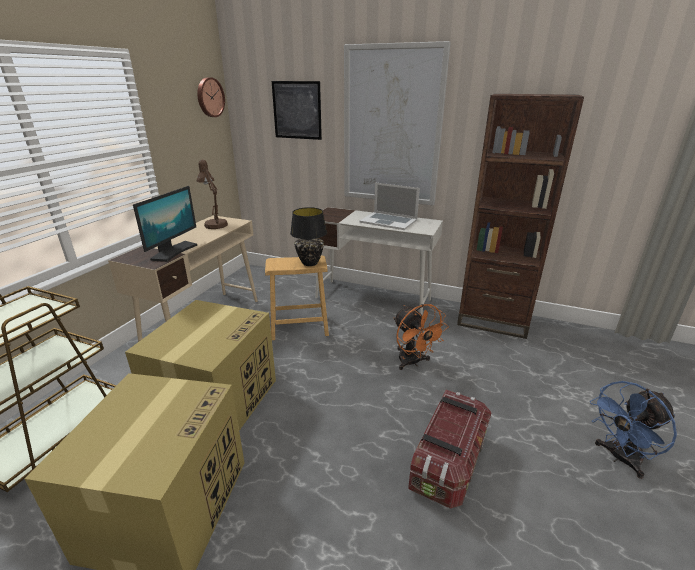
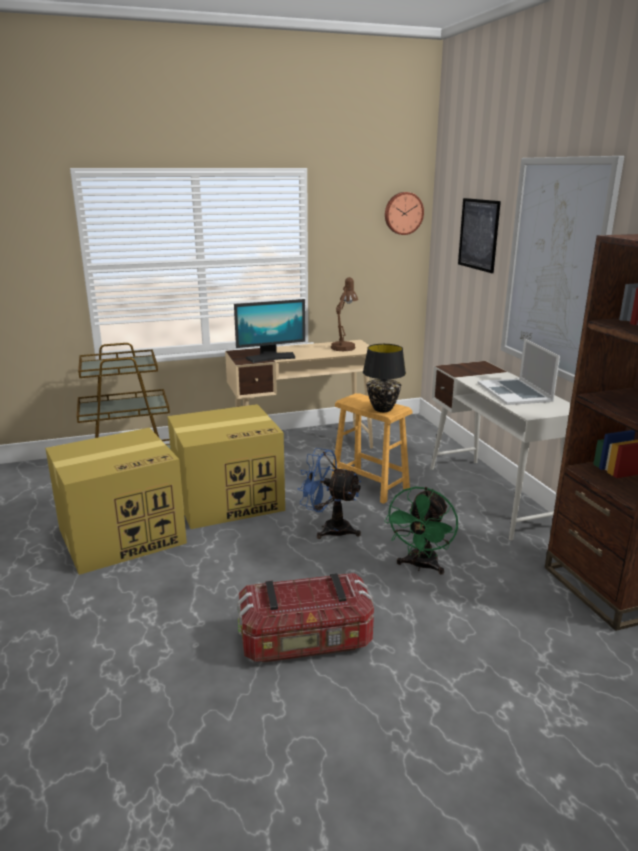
camera: 50 degrees right, 5 degrees down
(413, 362) = (420, 566): orange fan -> green fan
(619, 458) = (475, 776): blue fan -> blue fan (329, 528)

